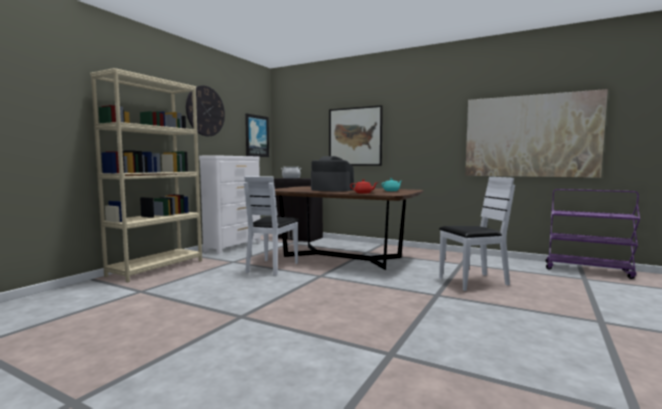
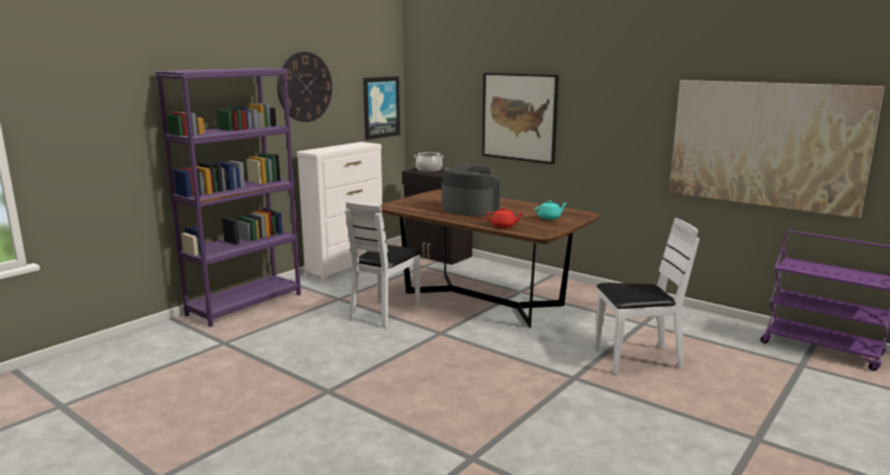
camera: 10 degrees right, 10 degrees up
(157, 268) = (245, 304): beige bookcase -> purple bookcase

